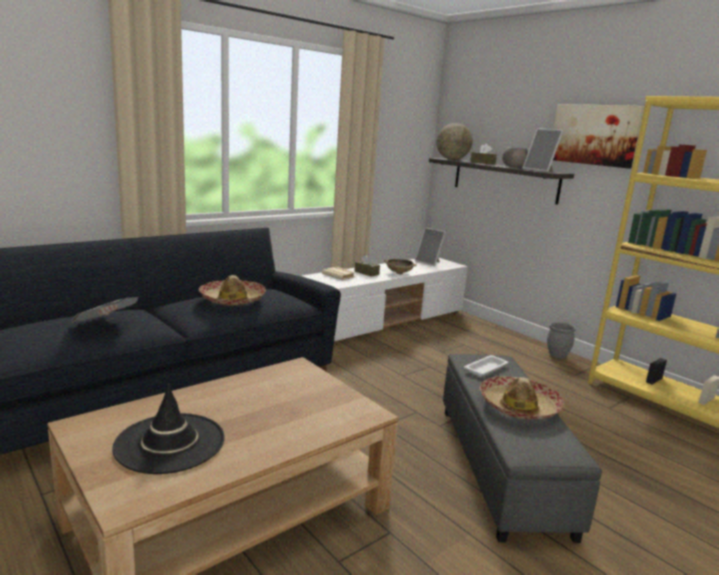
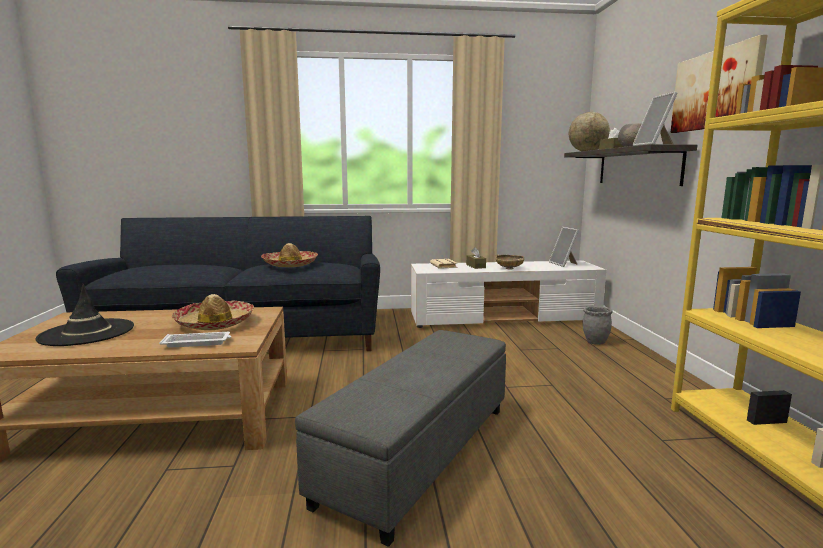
camera: 35 degrees right, 5 degrees down
(105, 326) = (177, 268): newspaper -> none
(486, 368) = (448, 344): white tray -> white tray (198, 343)
(518, 407) = (410, 376): hat -> hat (215, 323)
(557, 355) = (669, 376): grey planter -> grey planter (595, 342)

